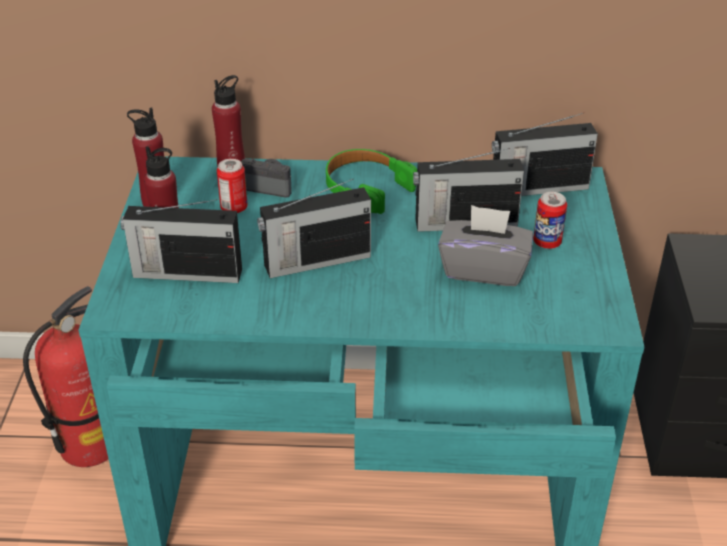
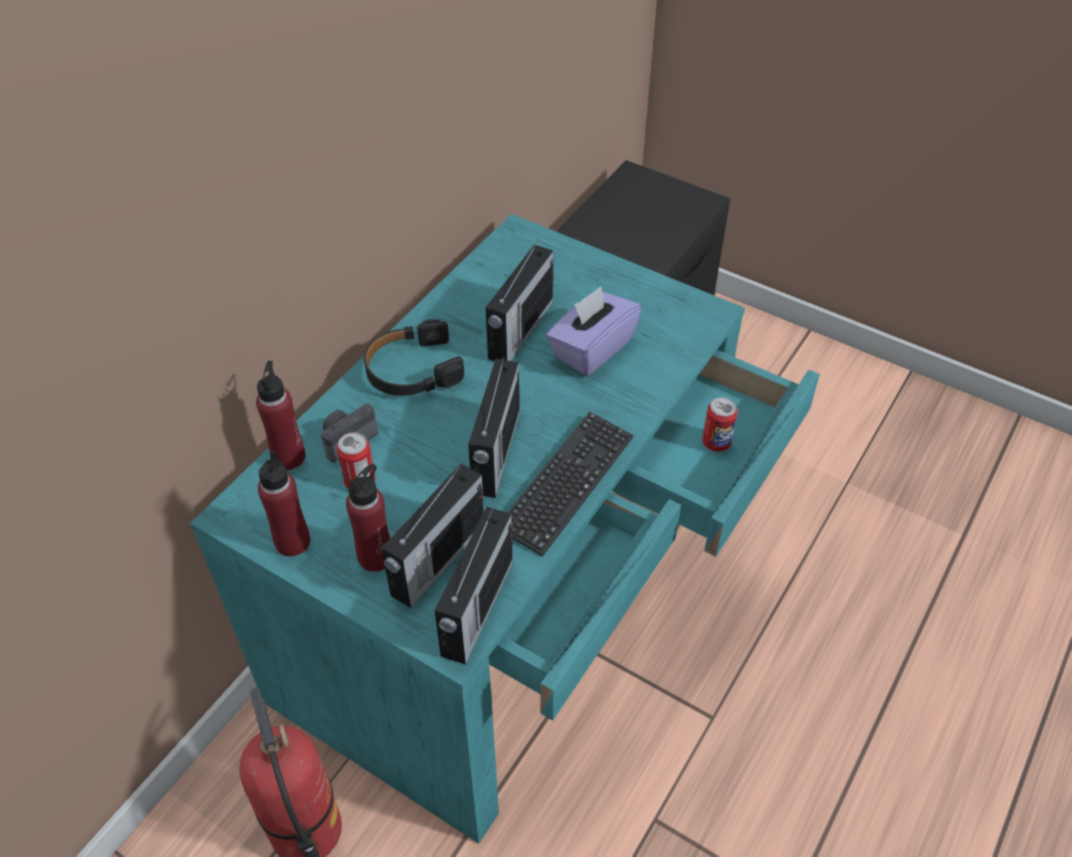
camera: 60 degrees left, 10 degrees up
(315, 310) = (567, 483): none -> keyboard
(366, 188) = (412, 370): green headphones -> black headphones
(484, 269) = (591, 349): grey tissue box -> purple tissue box
(537, 188) = (508, 264): radio -> radio (476, 610)
(547, 242) = (586, 295): can -> can (716, 443)

